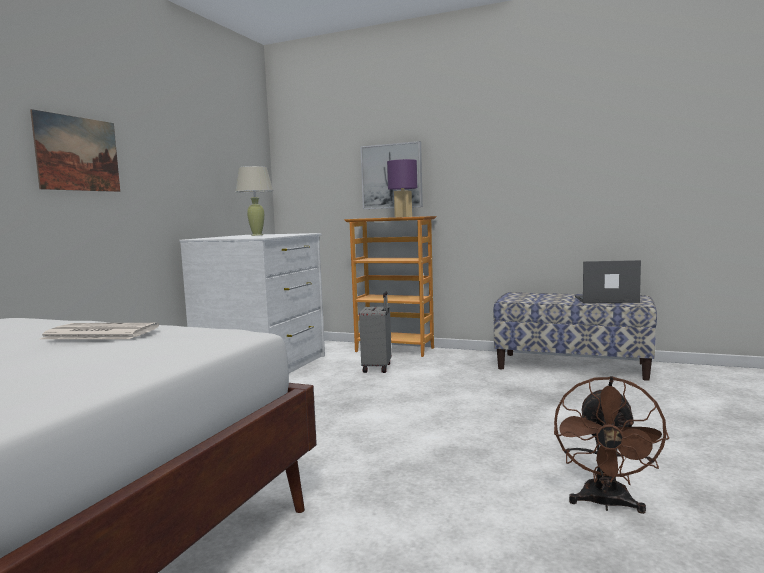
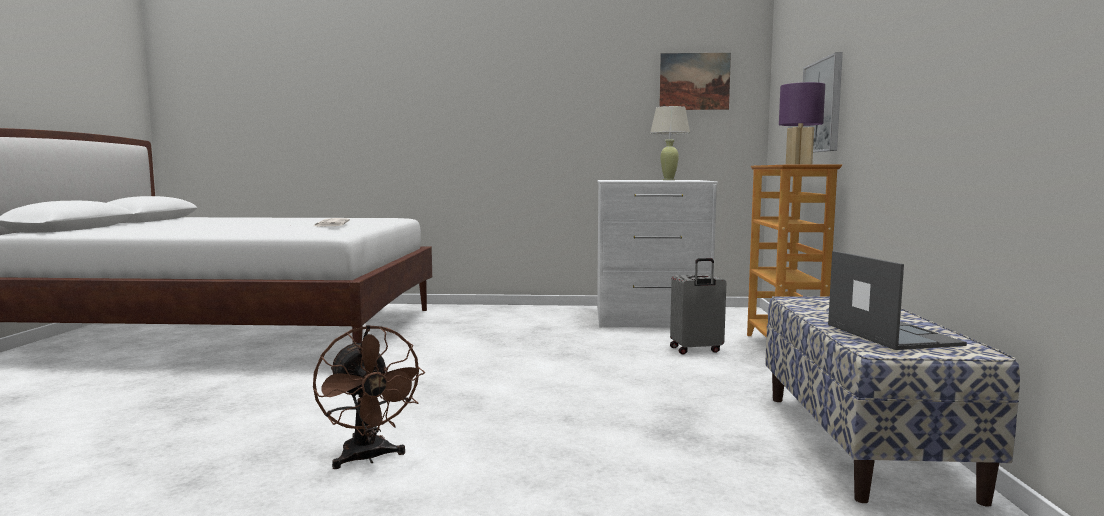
camera: 70 degrees right, 0 degrees up
(78, 154) = (507, 110): picture -> picture (694, 81)
(606, 504) = (368, 458): brown fan -> brown fan turned 120 degrees counterclockwise

